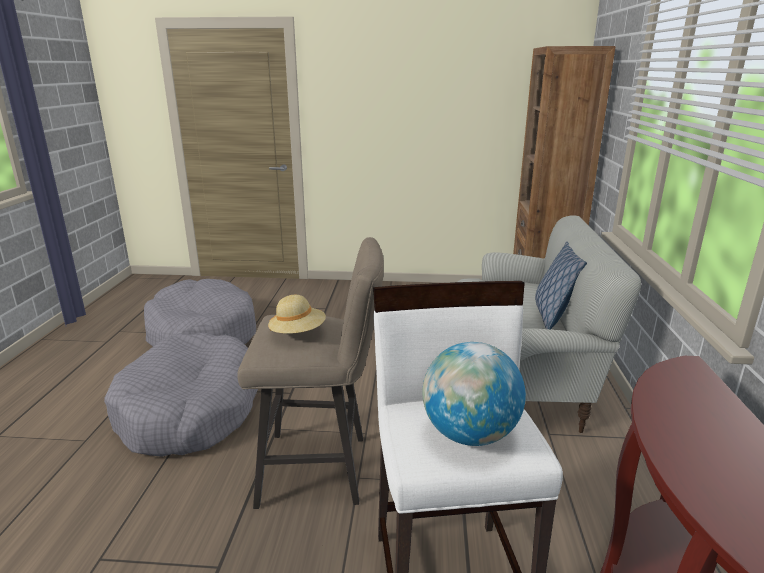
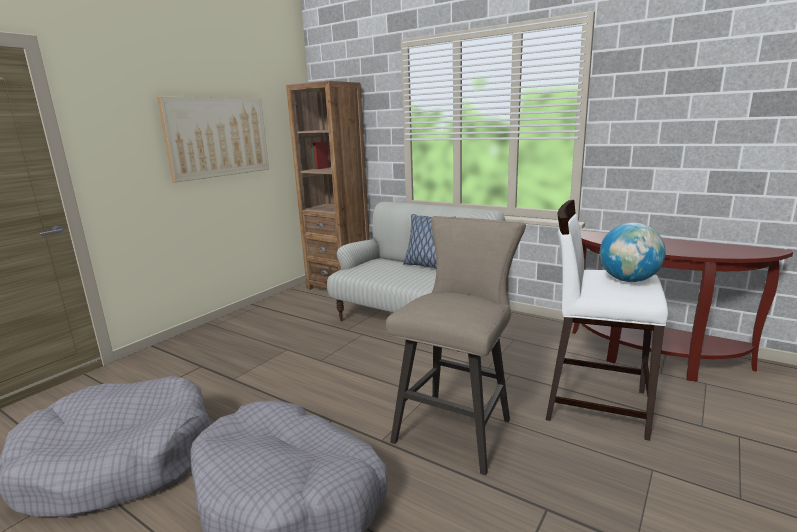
camera: 60 degrees left, 5 degrees down
(298, 333) = (458, 302): beige hat -> none
(440, 105) = (218, 137): none -> picture

